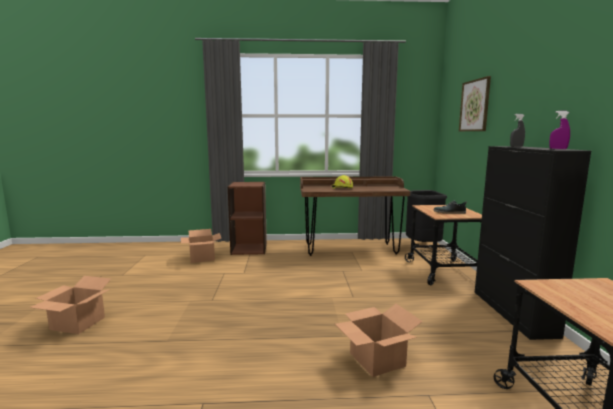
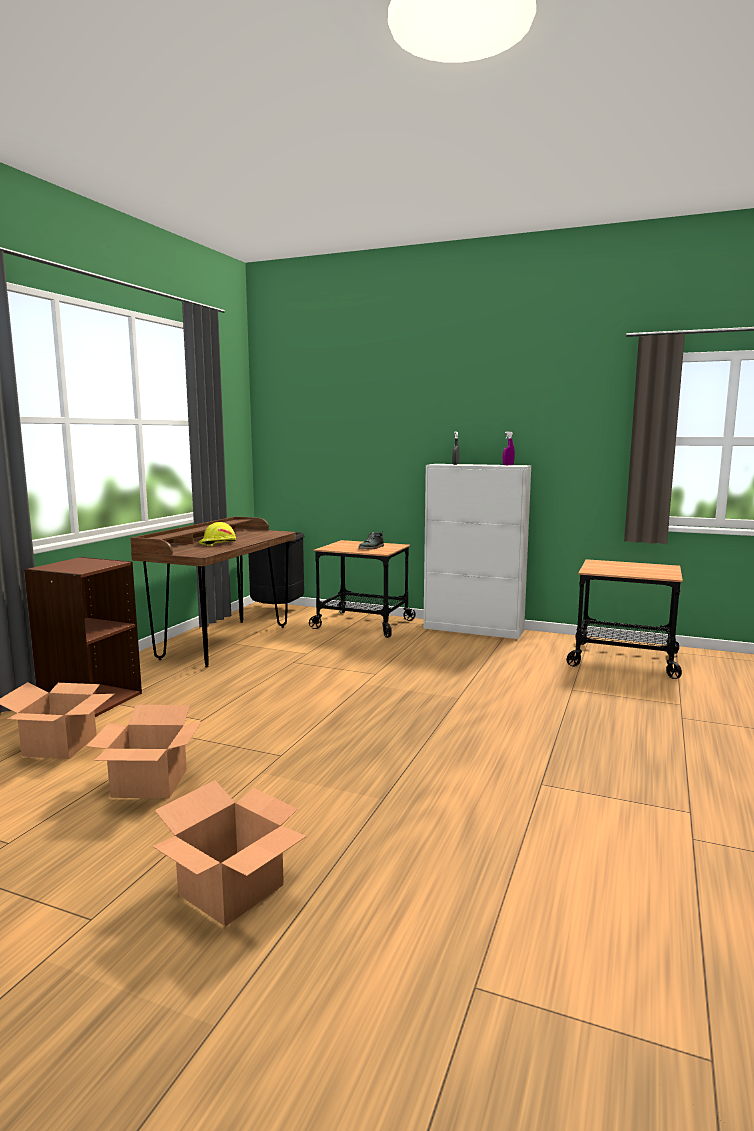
camera: 65 degrees left, 0 degrees up
(378, 360) = (513, 693): cardboard box -> cardboard box (151, 783)
(475, 105) = (343, 415): picture -> none
(513, 313) = (474, 629): black cabinet -> white cabinet

